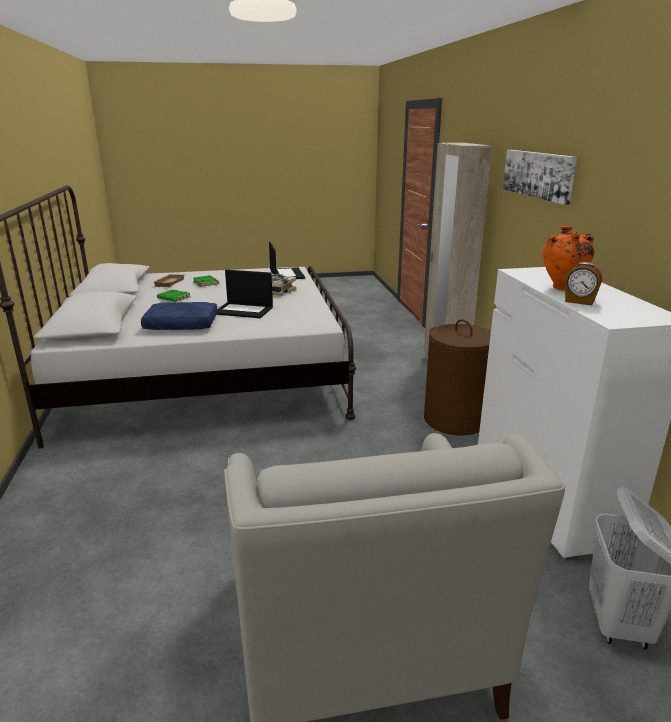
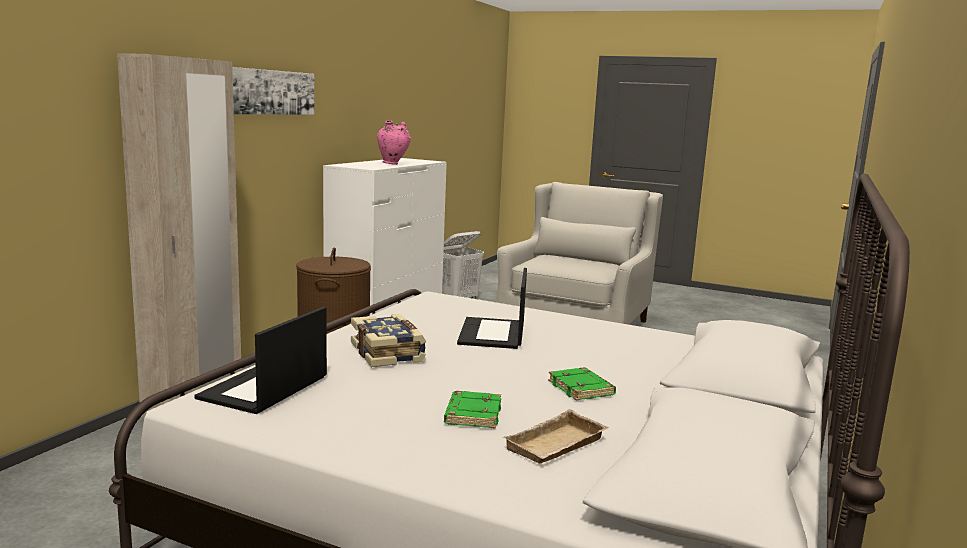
camera: 145 degrees left, 10 degrees down
(180, 325) = (606, 337): blue pillow -> none
(244, 310) = (493, 334): laptop -> laptop turned 135 degrees counterclockwise
(562, 288) = (393, 164): orange vase -> pink vase
(579, 301) = (413, 163): alarm clock -> none

